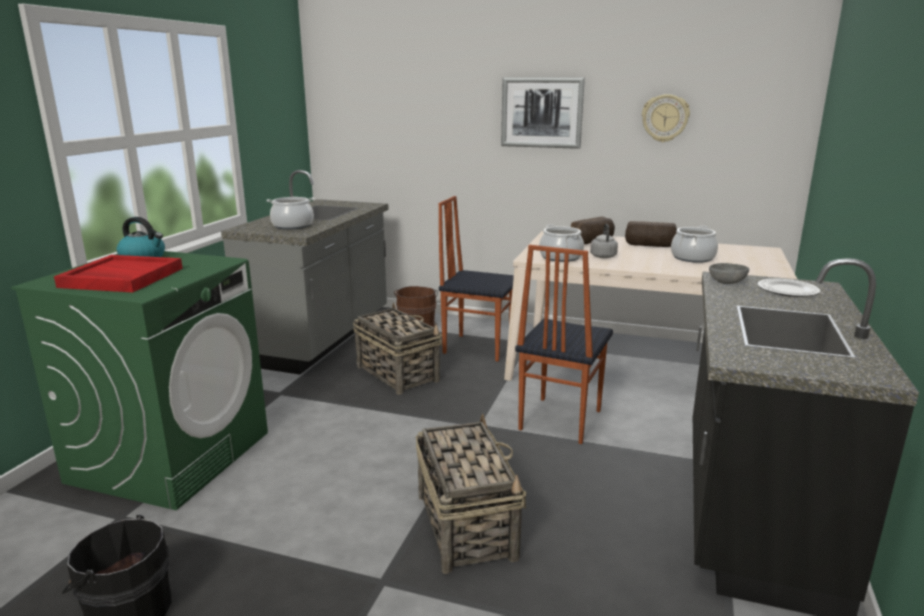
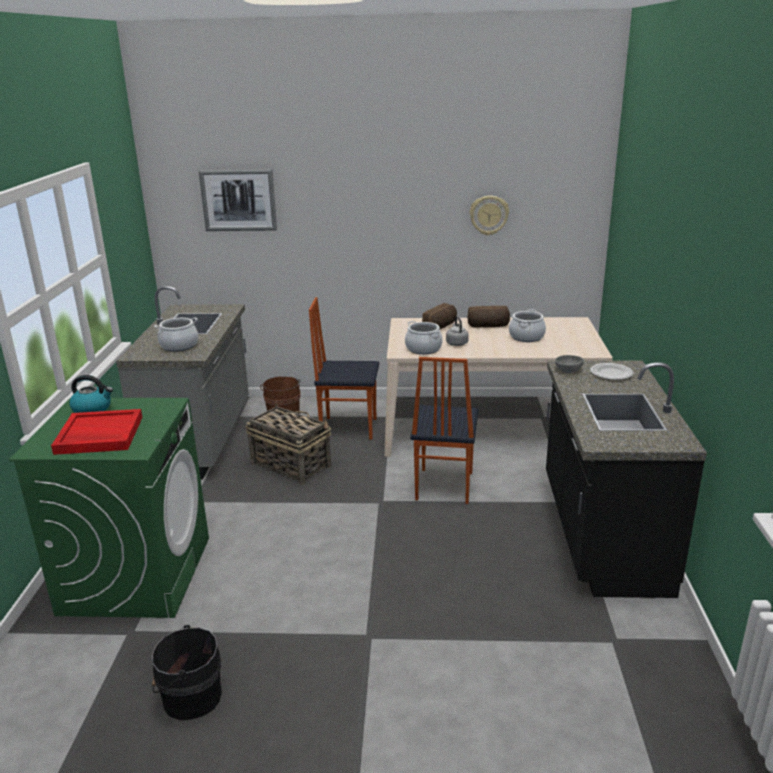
camera: 15 degrees left, 5 degrees up
(465, 524) = (408, 583): basket -> none
(541, 112) = (382, 213): picture -> picture (238, 200)

